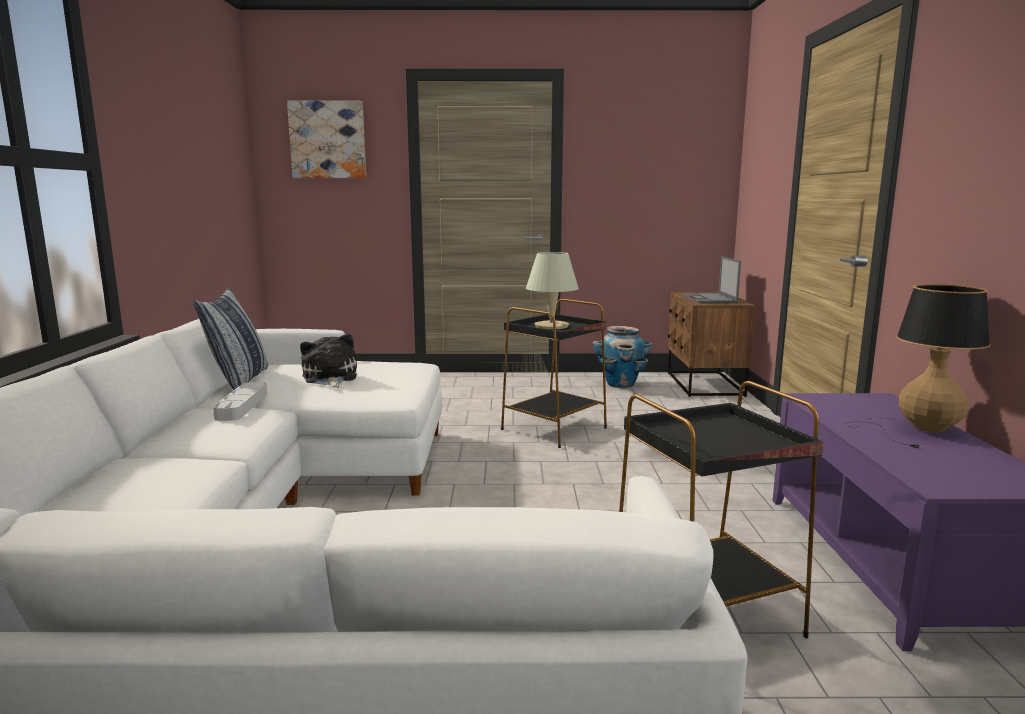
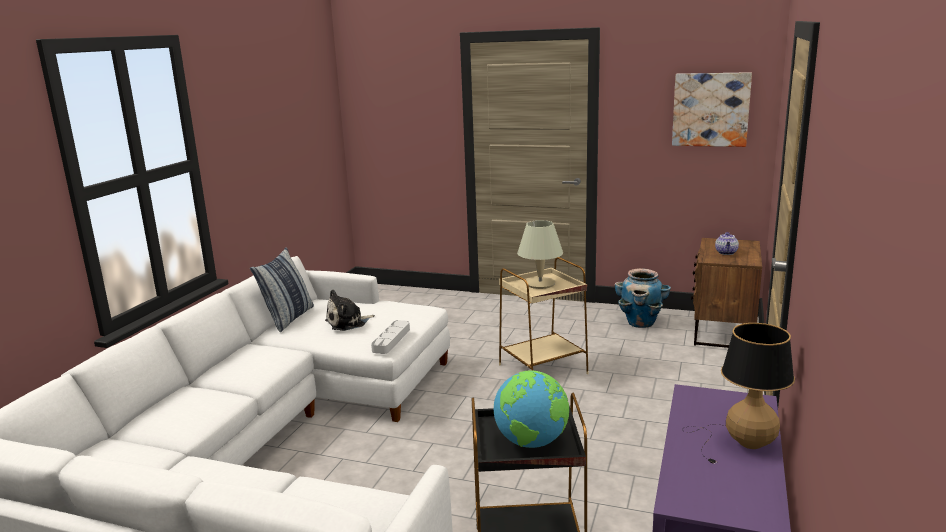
camera: 20 degrees right, 5 degrees up
(242, 406) = (274, 346): grey tray -> grey tray (391, 340)
(328, 140) = (398, 94): picture -> picture (710, 109)
(330, 378) = (348, 323): plush toy -> plush toy turned 120 degrees counterclockwise
(555, 428) = (543, 369): black side table -> beige side table
(710, 299) = (726, 253): laptop -> teapot
(730, 441) = (532, 442): none -> globe

